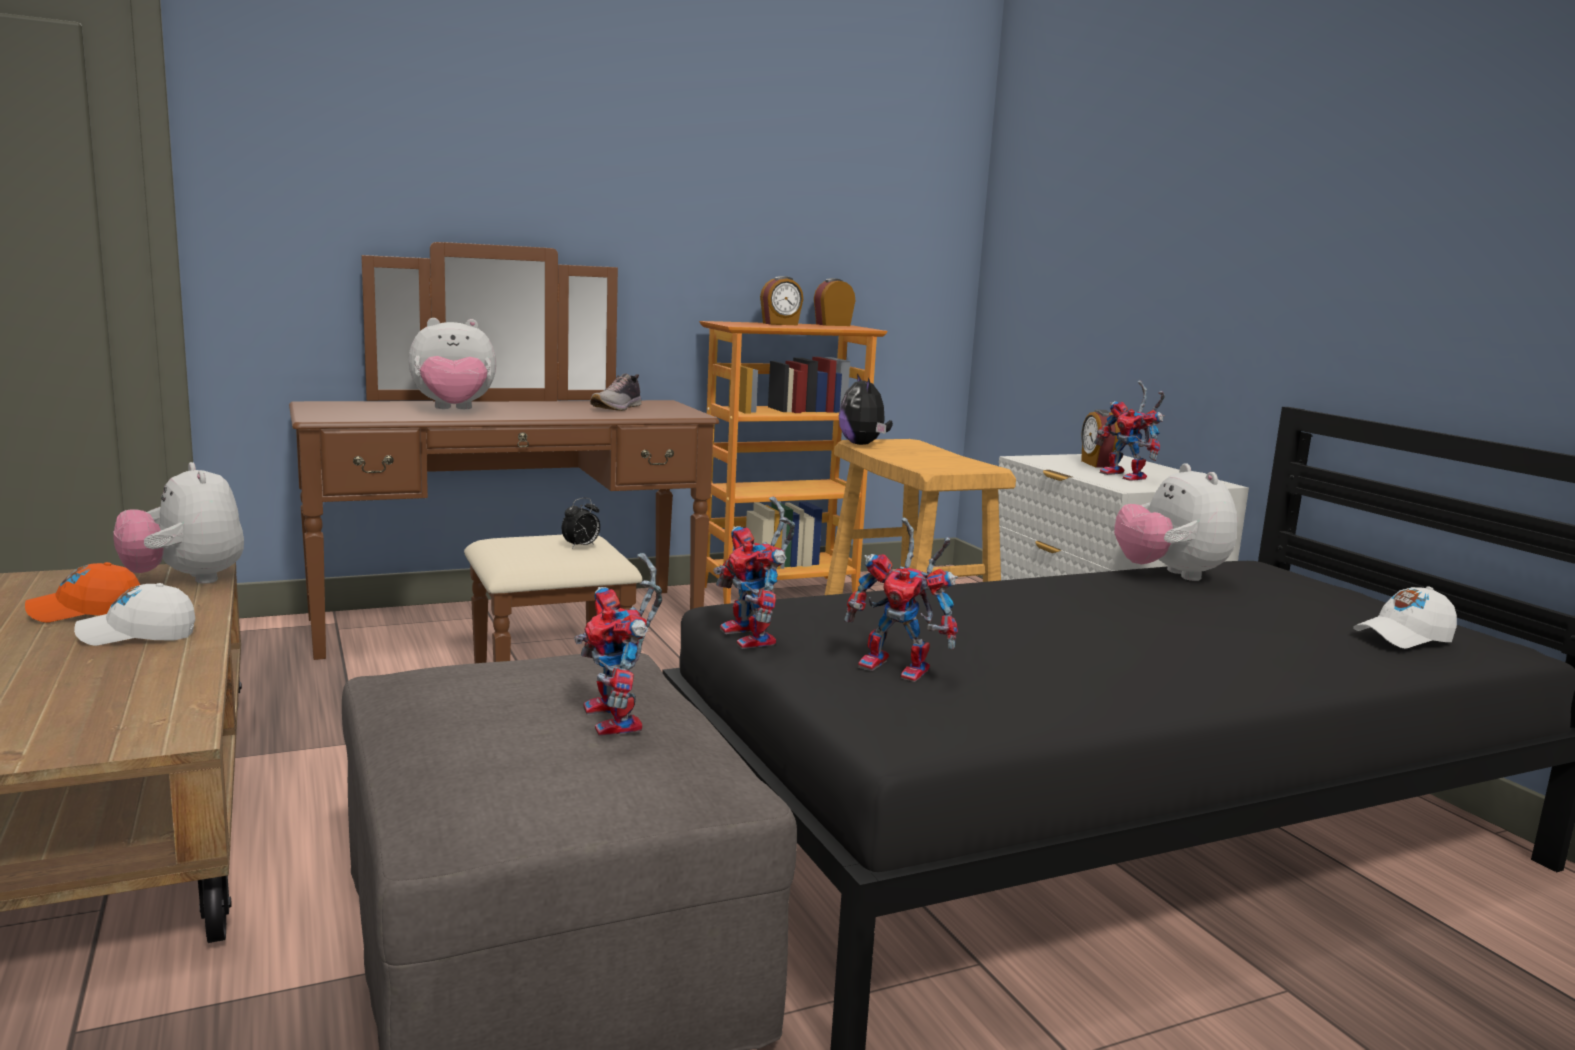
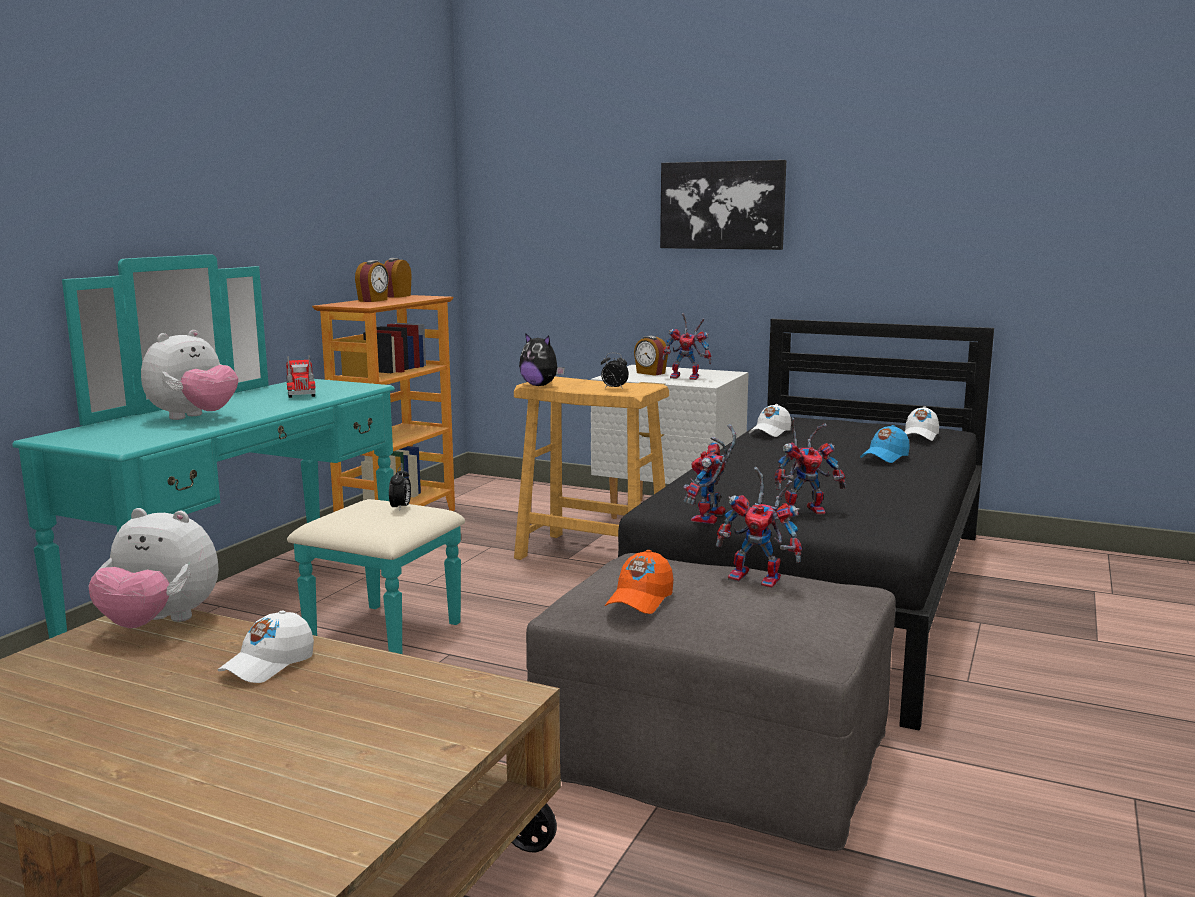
camera: 40 degrees left, 0 degrees up
(86, 612) = (164, 670): orange cap -> orange cap (640, 600)
(519, 634) = (277, 610): brown dresser -> turquoise dresser
(618, 408) = (300, 391): shoe -> toy truck
(755, 639) = (710, 519): toy robot -> toy robot turned 90 degrees clockwise
(930, 462) = (613, 388): none -> alarm clock
(1170, 575) = (770, 432): plush toy -> white cap
(1242, 646) = (885, 457): none -> blue cap
(1255, 224) = (722, 205): none -> picture

